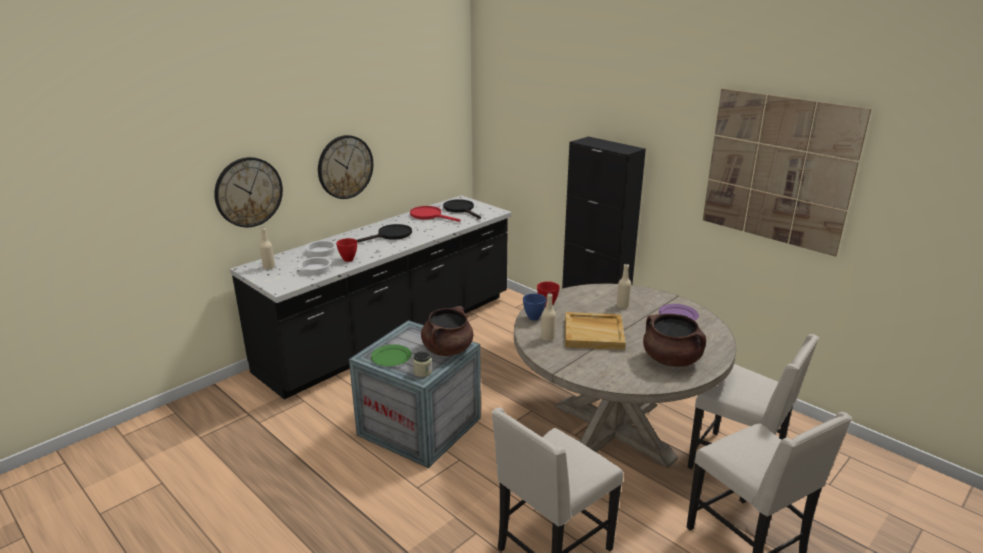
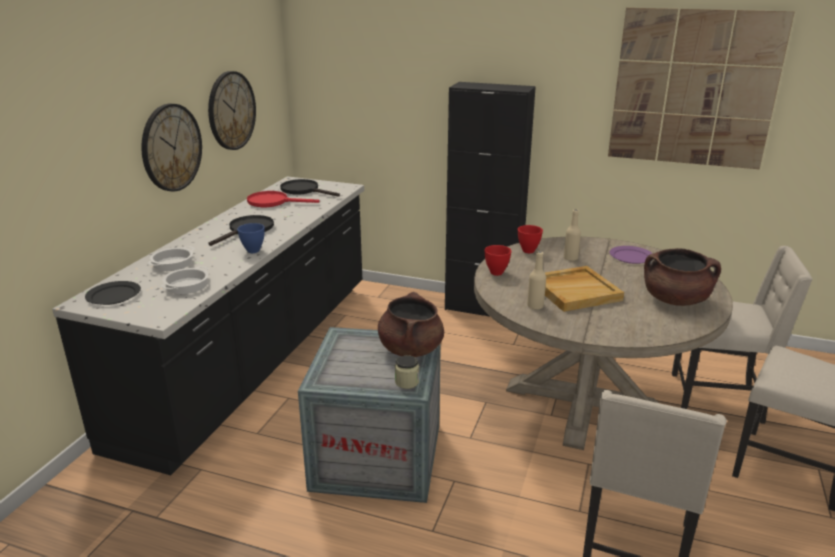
camera: 25 degrees left, 0 degrees up
(248, 192) = (62, 191): wall clock -> wall clock (231, 110)
(269, 267) = (114, 295): beige bottle -> black plate
(349, 259) = (221, 266): red bowl -> red bowl (528, 251)
(391, 357) = (351, 375): green plate -> none
(534, 318) = (498, 289): blue bowl -> blue bowl (253, 251)

